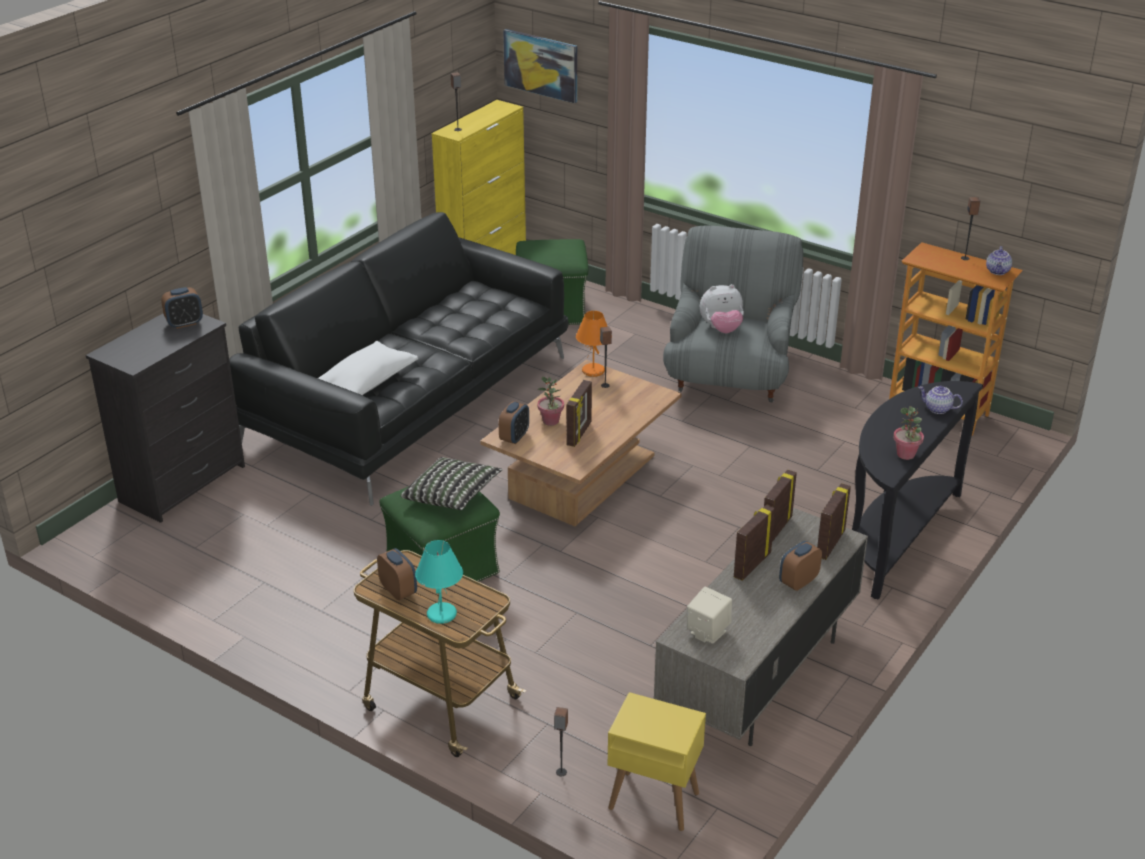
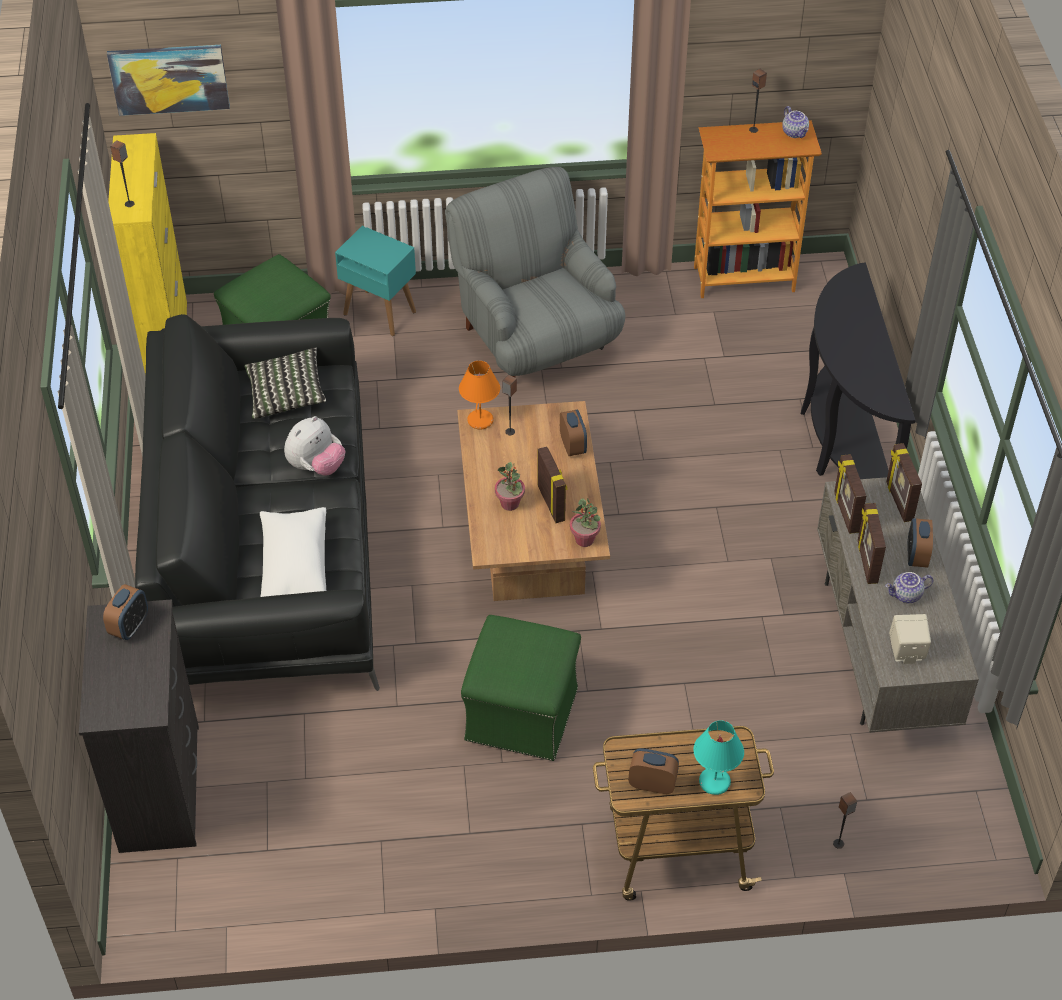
camera: 40 degrees left, 15 degrees up
(452, 496) = (529, 646): pillow -> pillow (286, 395)
(514, 437) = (500, 543): alarm clock -> alarm clock (573, 446)
(640, 319) = (379, 313): none -> turquoise side table
(652, 800) = (927, 818): yellow side table -> none
(721, 329) = (542, 303): plush toy -> plush toy (316, 466)
(906, 454) = (888, 377): potted plant -> potted plant (585, 540)
(937, 409) = (861, 312): teapot -> teapot (906, 596)

